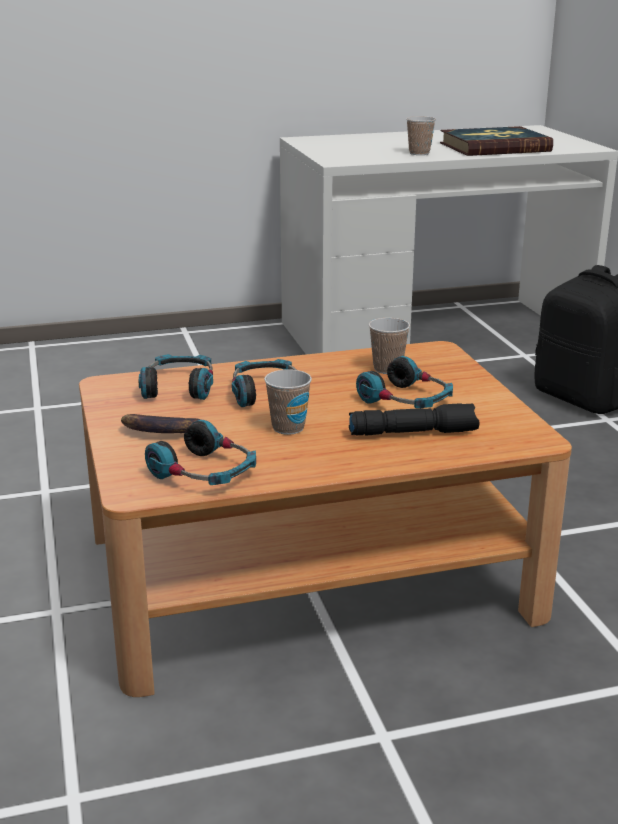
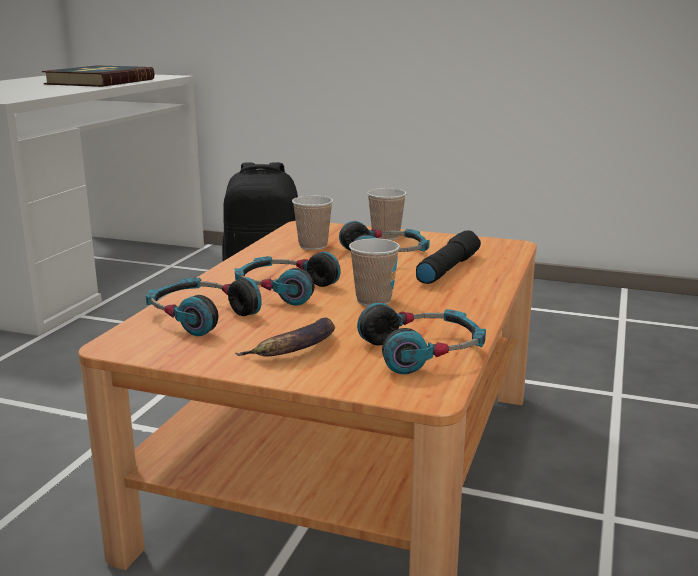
camera: 55 degrees left, 5 degrees down
(419, 153) = (55, 89): cup -> cup (386, 236)

